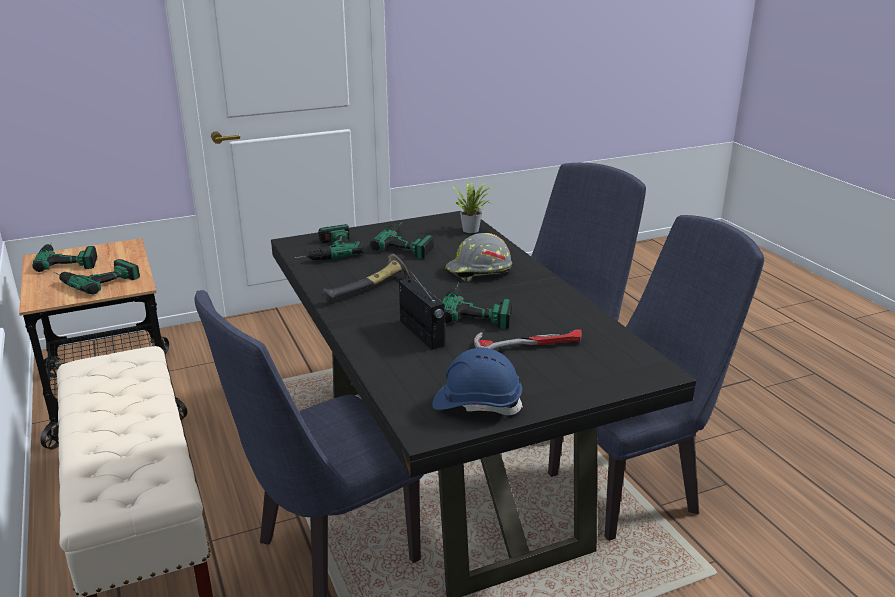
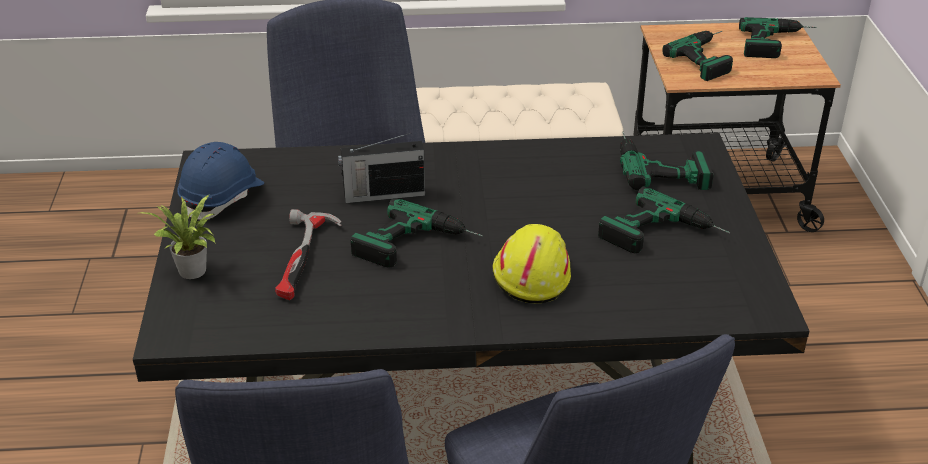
camera: 110 degrees right, 10 degrees up
(371, 289) = (519, 181): hammer -> none
(472, 229) = (701, 309): potted plant -> potted plant (193, 273)
(478, 271) = (531, 274): grey hard hat -> yellow hard hat

